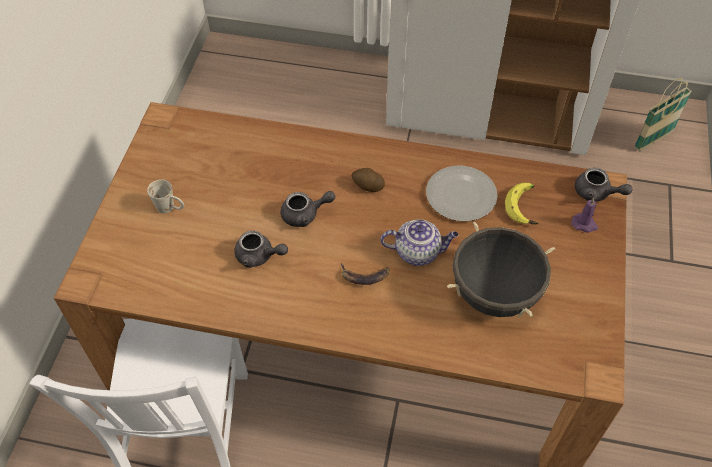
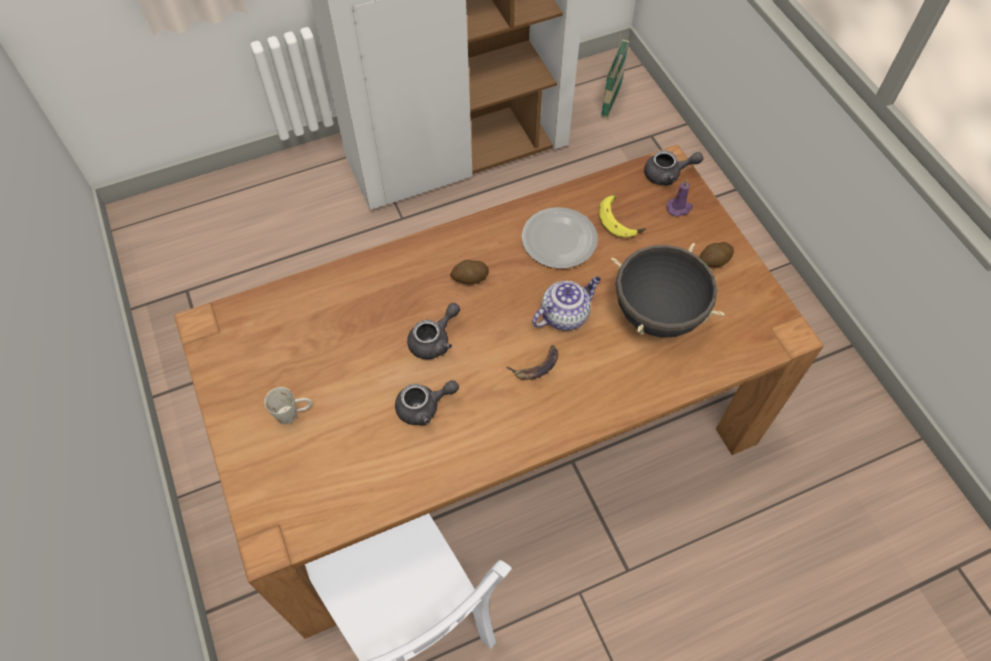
camera: 35 degrees left, 5 degrees up
(579, 281) = (713, 261): none -> potato

